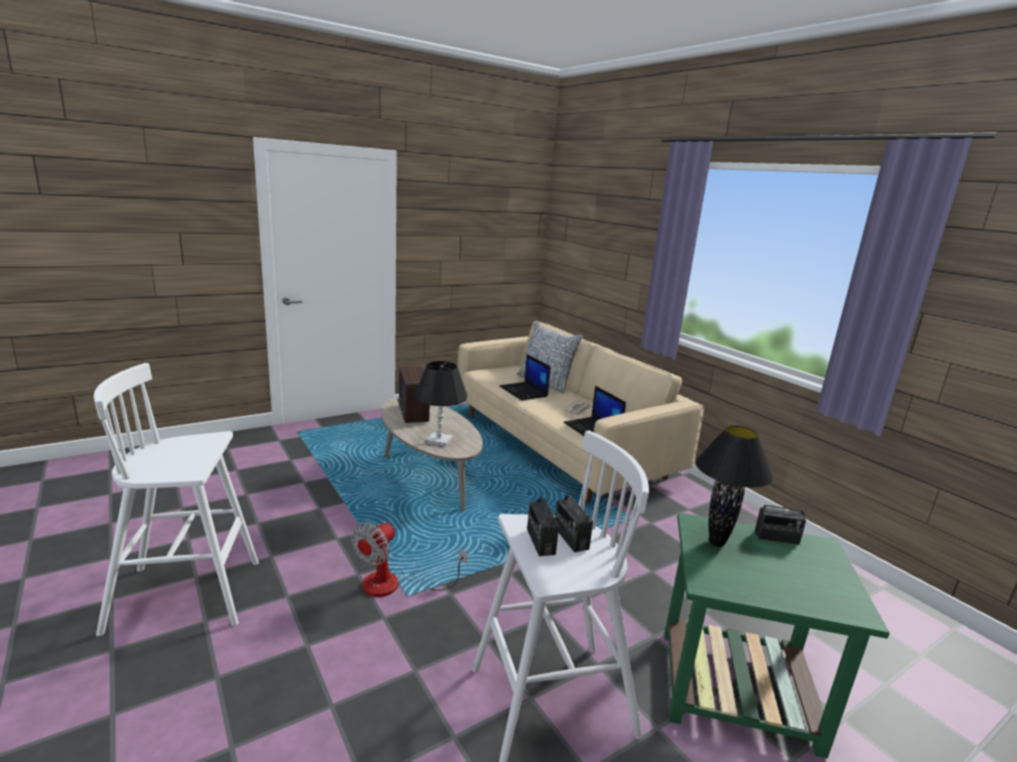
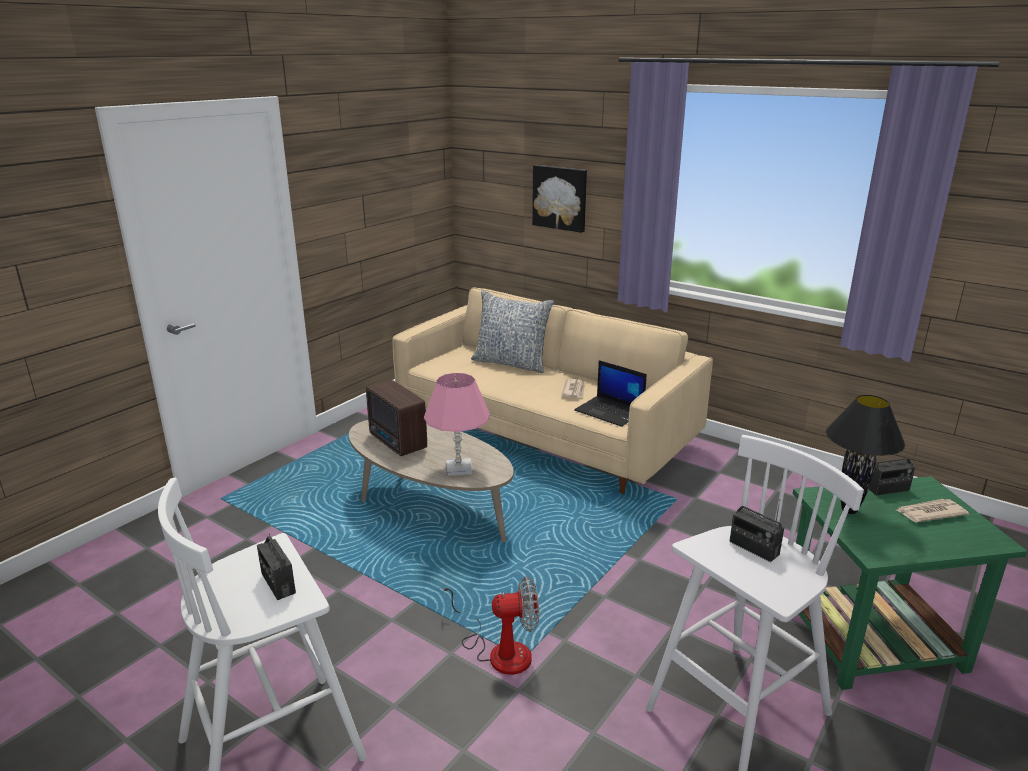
camera: 20 degrees left, 5 degrees up
(394, 584) = (499, 650): fan -> fan turned 105 degrees counterclockwise
(439, 440) = (458, 468): black table lamp -> pink table lamp
(524, 391) = (500, 381): laptop -> none
(540, 541) = (735, 561): radio -> radio (278, 583)
(613, 256) = (560, 198): none -> picture
(803, 568) = (929, 513): none -> newspaper

